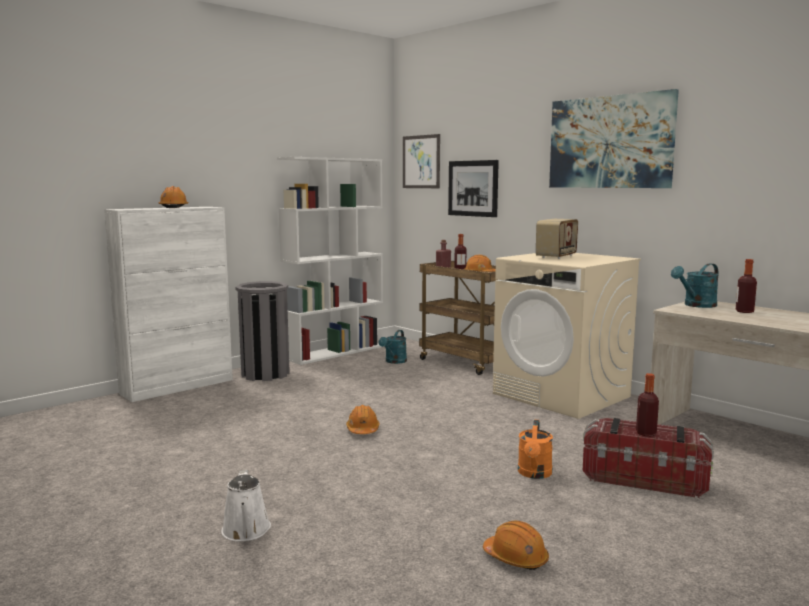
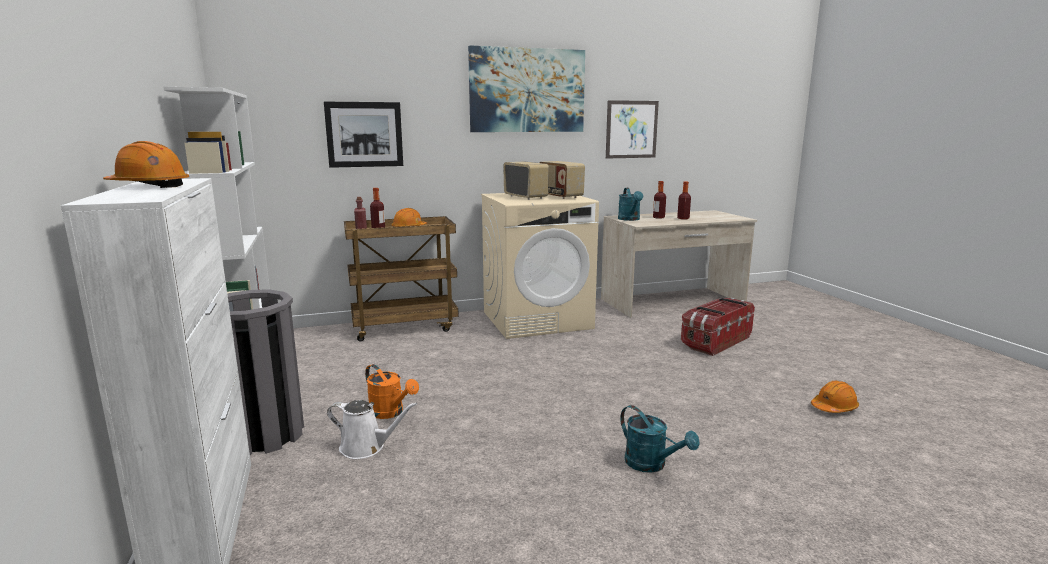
camera: 65 degrees left, 5 degrees up
(246, 531) = (787, 519): white watering can -> white watering can (366, 447)
(363, 430) = (549, 411): orange hard hat -> none
(394, 362) = (345, 354): turquoise watering can -> turquoise watering can (651, 465)
(421, 162) = (269, 100): picture -> picture (631, 129)
(534, 474) = (695, 368): orange watering can -> orange watering can (390, 413)
(587, 260) = (559, 196): none -> radio
(646, 433) = (722, 309): bottle -> bottle (683, 218)

